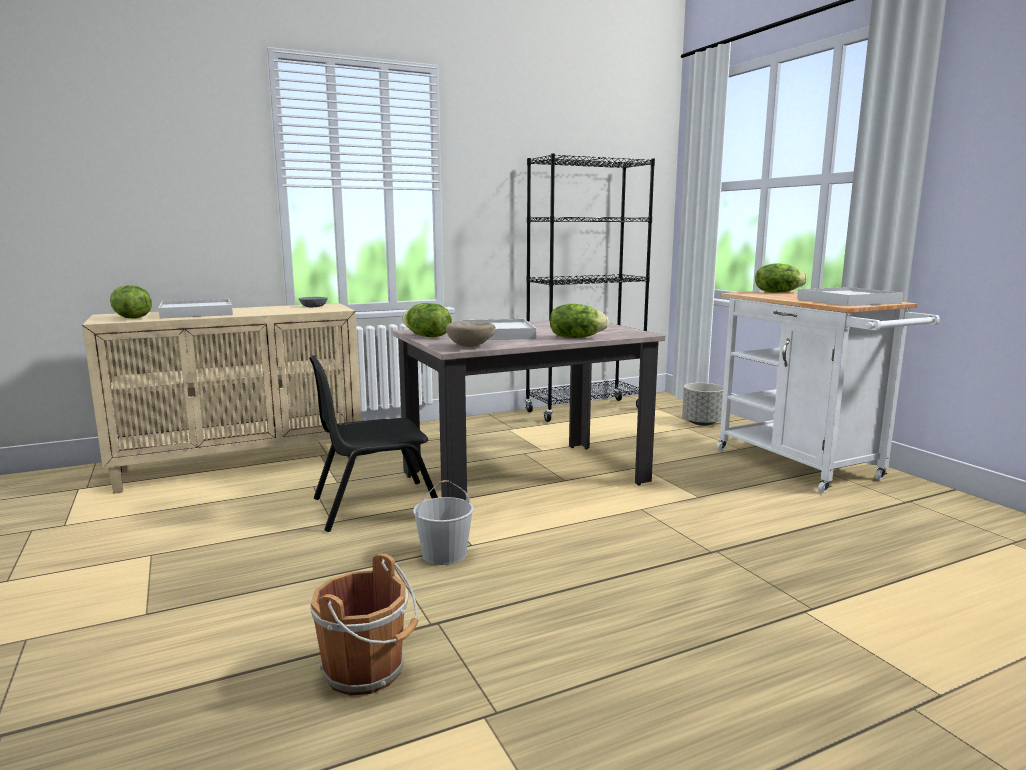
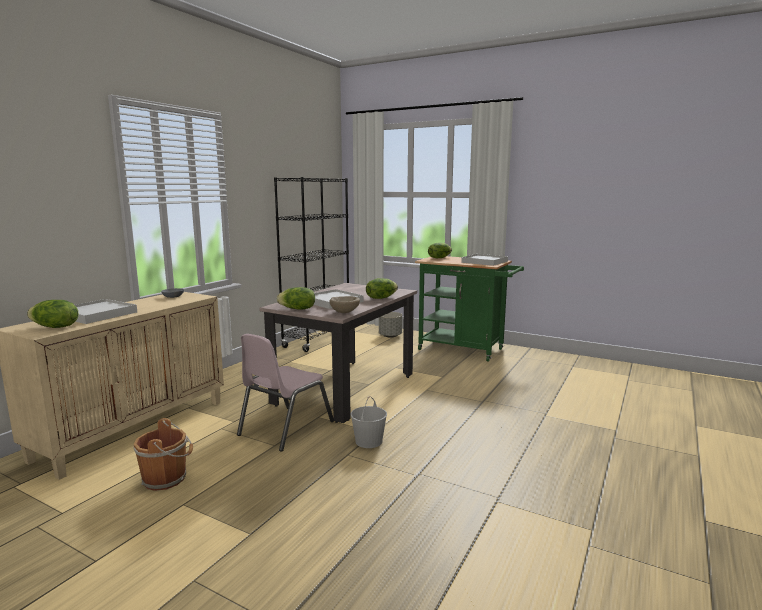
camera: 35 degrees left, 0 degrees up
(367, 671) = (422, 506): brown bucket -> brown bucket (167, 478)
(375, 506) = (285, 428): black chair -> pink chair
(805, 467) = (466, 350): white cart -> green cart

